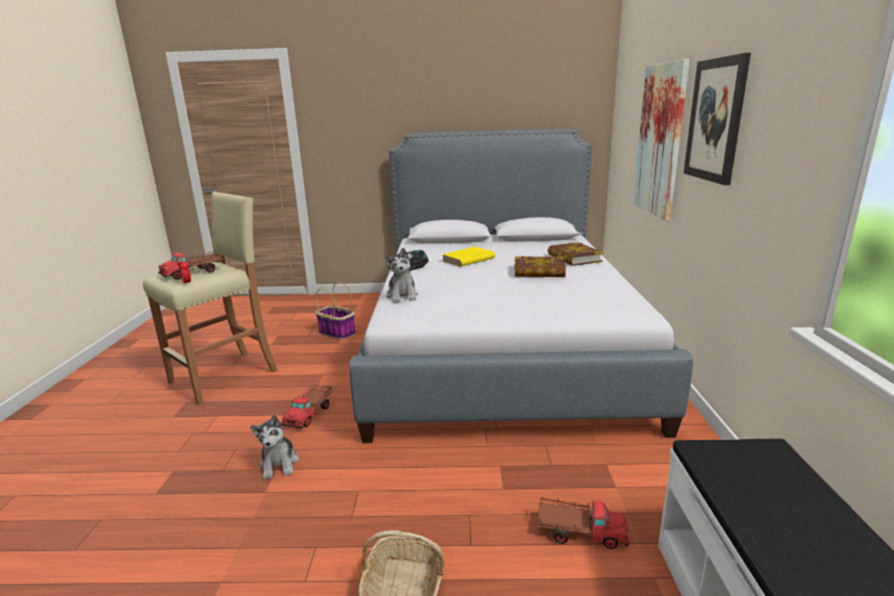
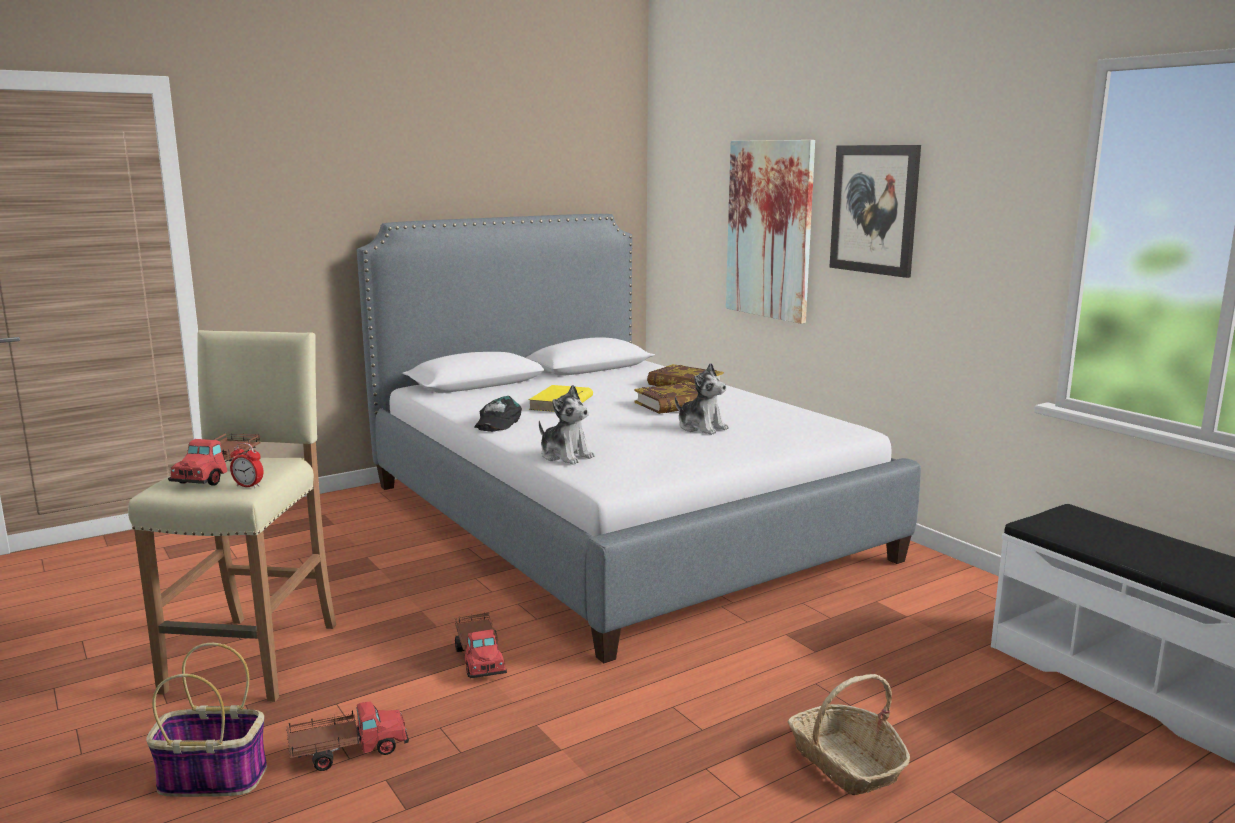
camera: 35 degrees left, 5 degrees down
(279, 464) = (531, 718): plush toy -> plush toy (701, 427)
(336, 333) = (353, 557): basket -> basket (210, 779)
(579, 532) = (923, 659): toy truck -> toy truck (347, 751)

